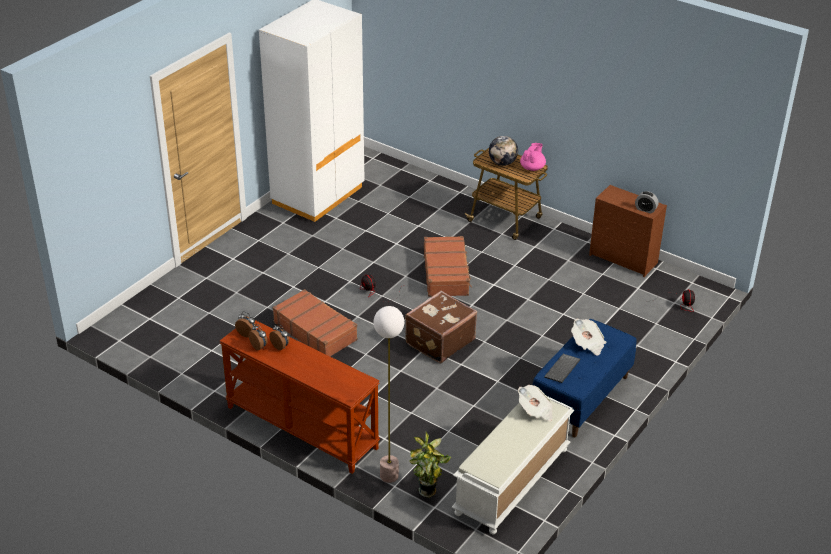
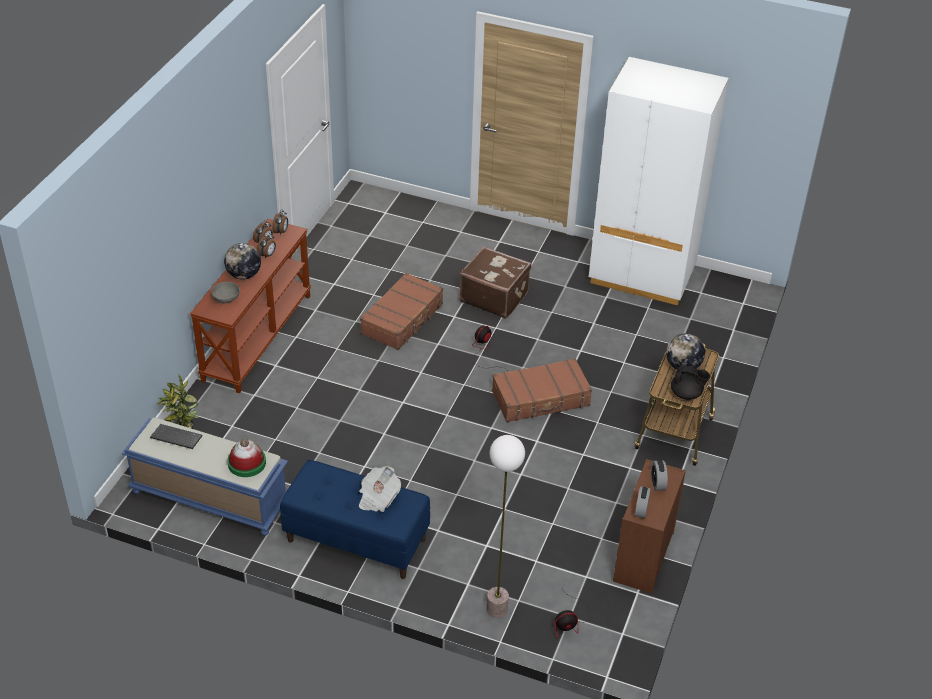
camera: 75 degrees right, 5 degrees up
(306, 365) = (244, 275): none -> globe
(338, 379) = (226, 299): none -> grey bowl
(389, 476) = (202, 407): floor lamp -> floor lamp (497, 609)
(439, 341) = (417, 411): brown suitcase -> brown suitcase (494, 296)
(512, 482) = (209, 498): white bench -> blue bench
(532, 168) = (686, 394): pink teapot -> black teapot
(535, 411) = (247, 463): newspaper -> hat
(562, 370) = (326, 480): keyboard -> keyboard (175, 438)
(620, 198) = (657, 483): none -> alarm clock

